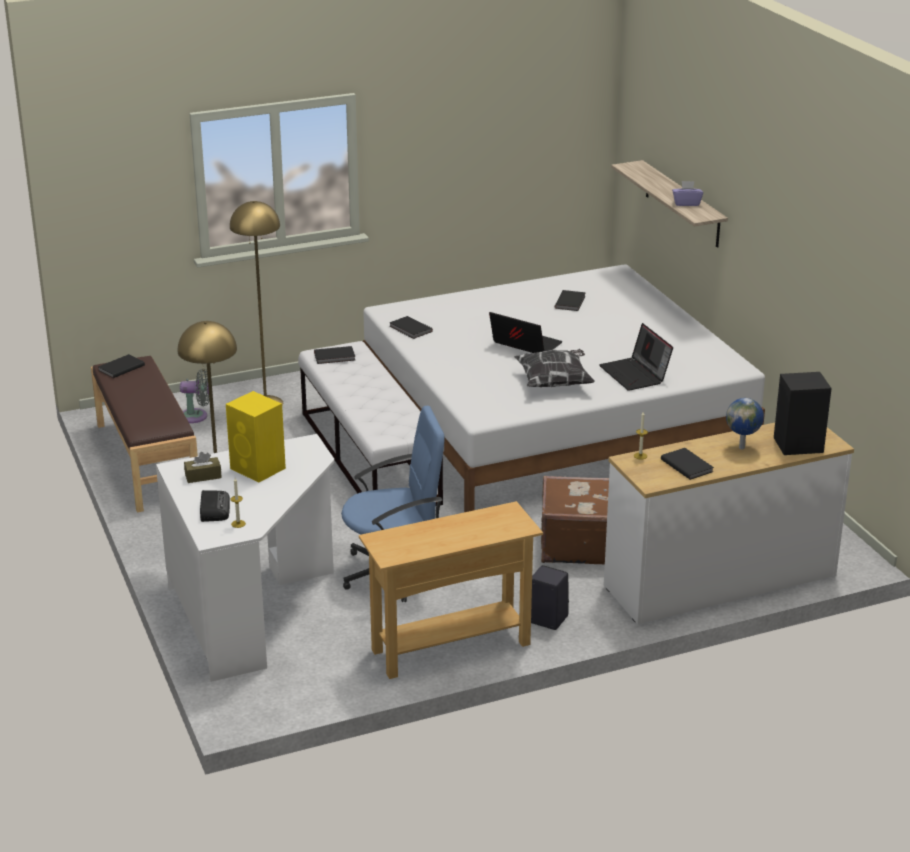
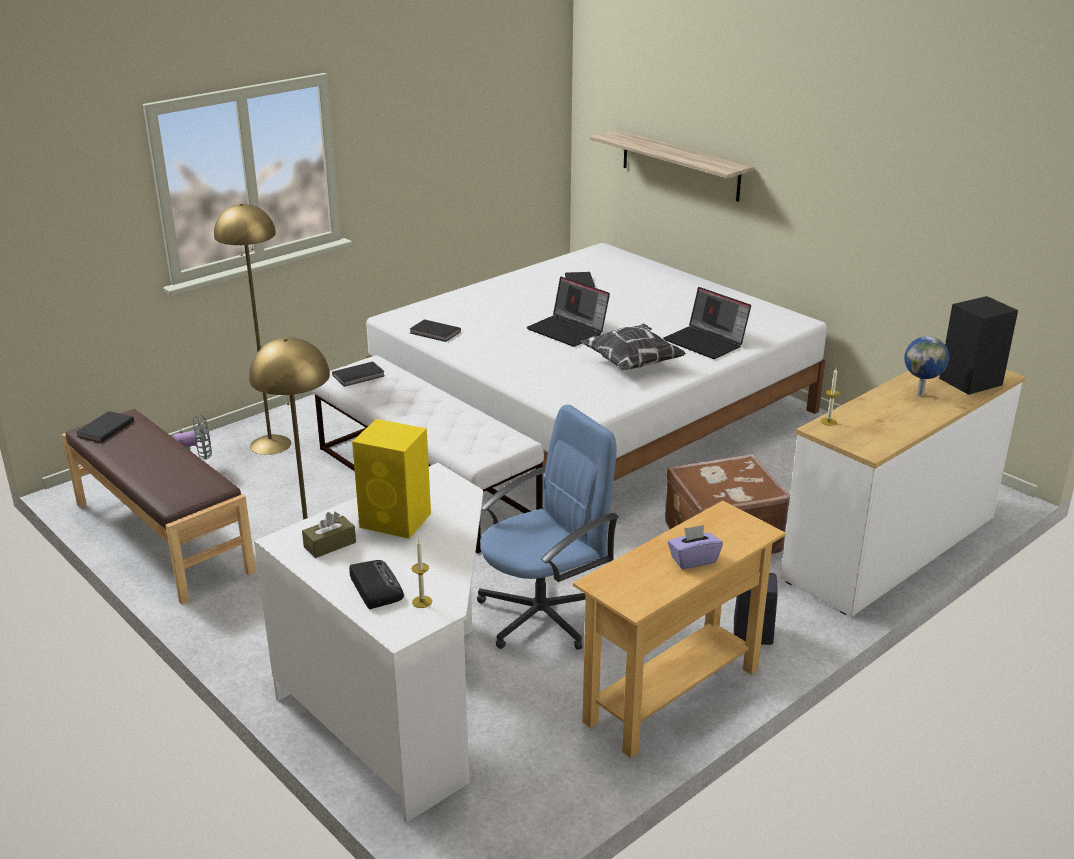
camera: 20 degrees left, 0 degrees up
(524, 345) = (568, 330): laptop -> laptop turned 150 degrees counterclockwise
(686, 203) = (700, 159): purple tissue box -> purple tissue box (693, 560)
(687, 465) = (886, 423): black book -> none

